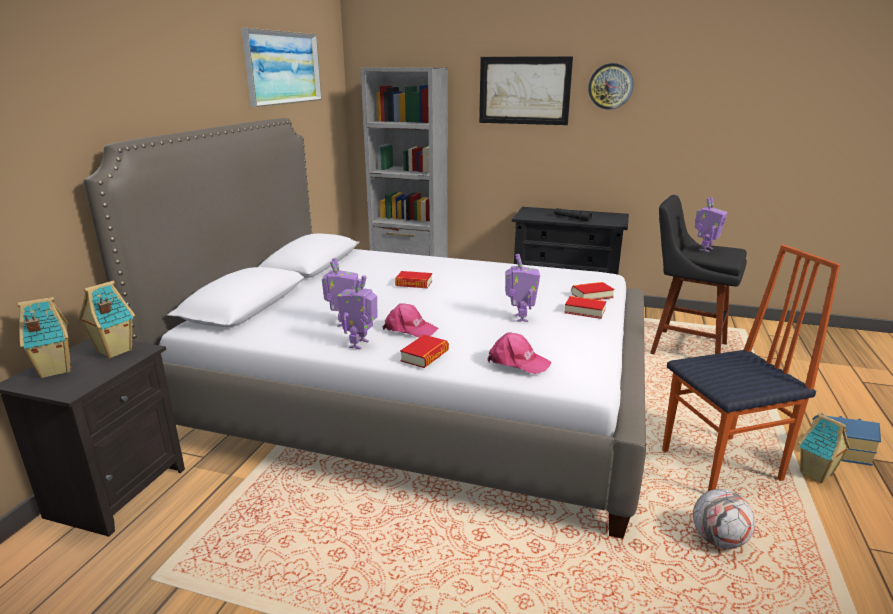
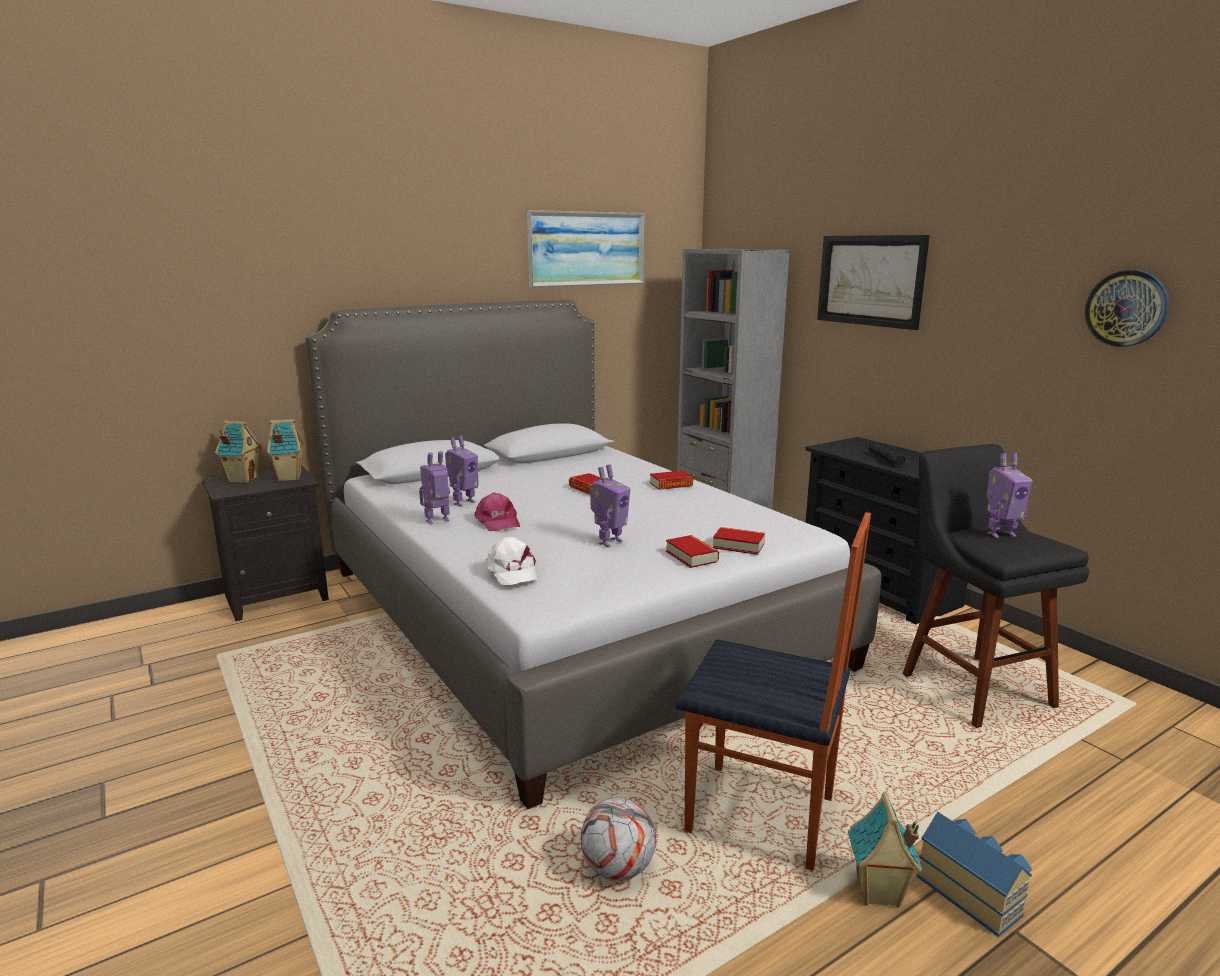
camera: 40 degrees right, 5 degrees down
(425, 356) = (460, 544): book -> book (671, 484)
(517, 362) = (512, 571): pink cap -> white cap
(610, 86) = (975, 278): wall clock -> wall clock (1126, 308)

